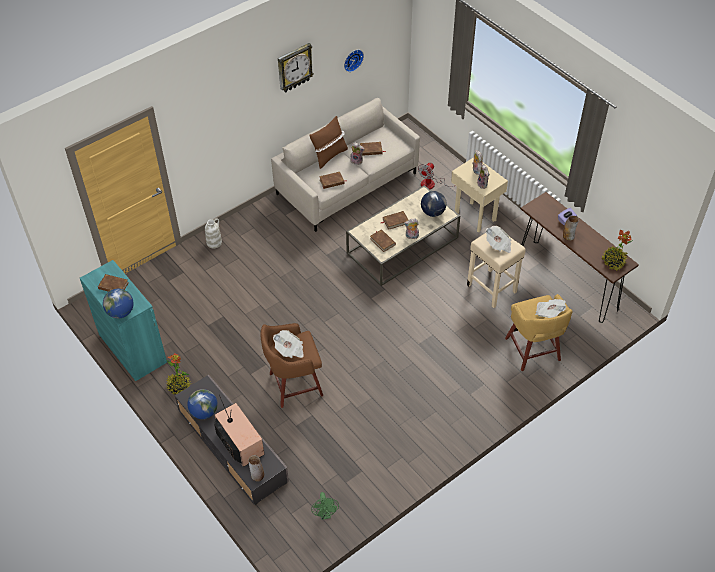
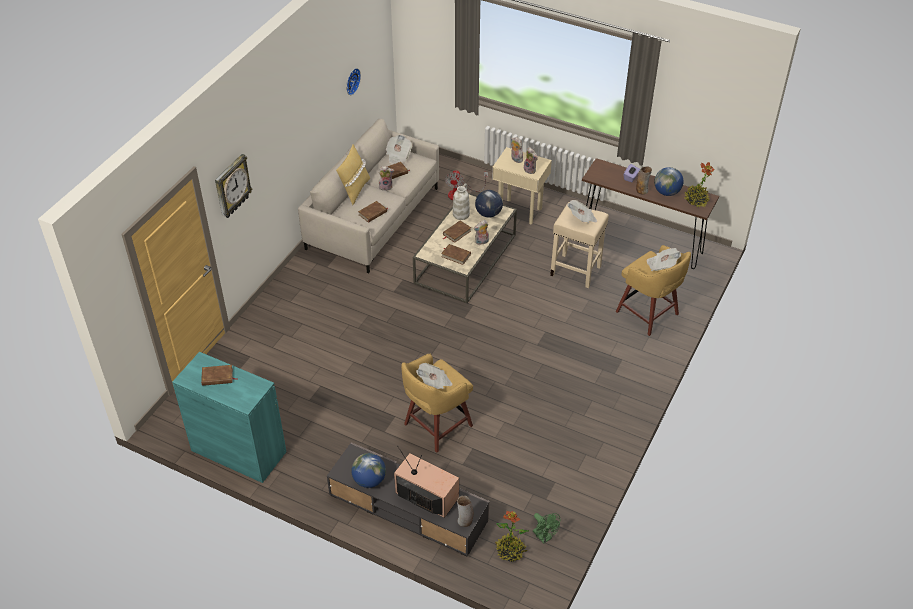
camera: 25 degrees left, 5 degrees down
(121, 312) = (243, 400): globe -> globe (666, 192)
(179, 386) = (314, 471): potted plant -> potted plant (510, 551)
(214, 242) = (266, 317): white vase -> white vase (461, 214)
(294, 67) = (307, 98): wall clock -> wall clock (232, 186)
(294, 385) = (436, 426): brown stool -> yellow stool
(329, 156) = (354, 190): brown pillow -> yellow pillow
(383, 135) = (398, 156): none -> newspaper

